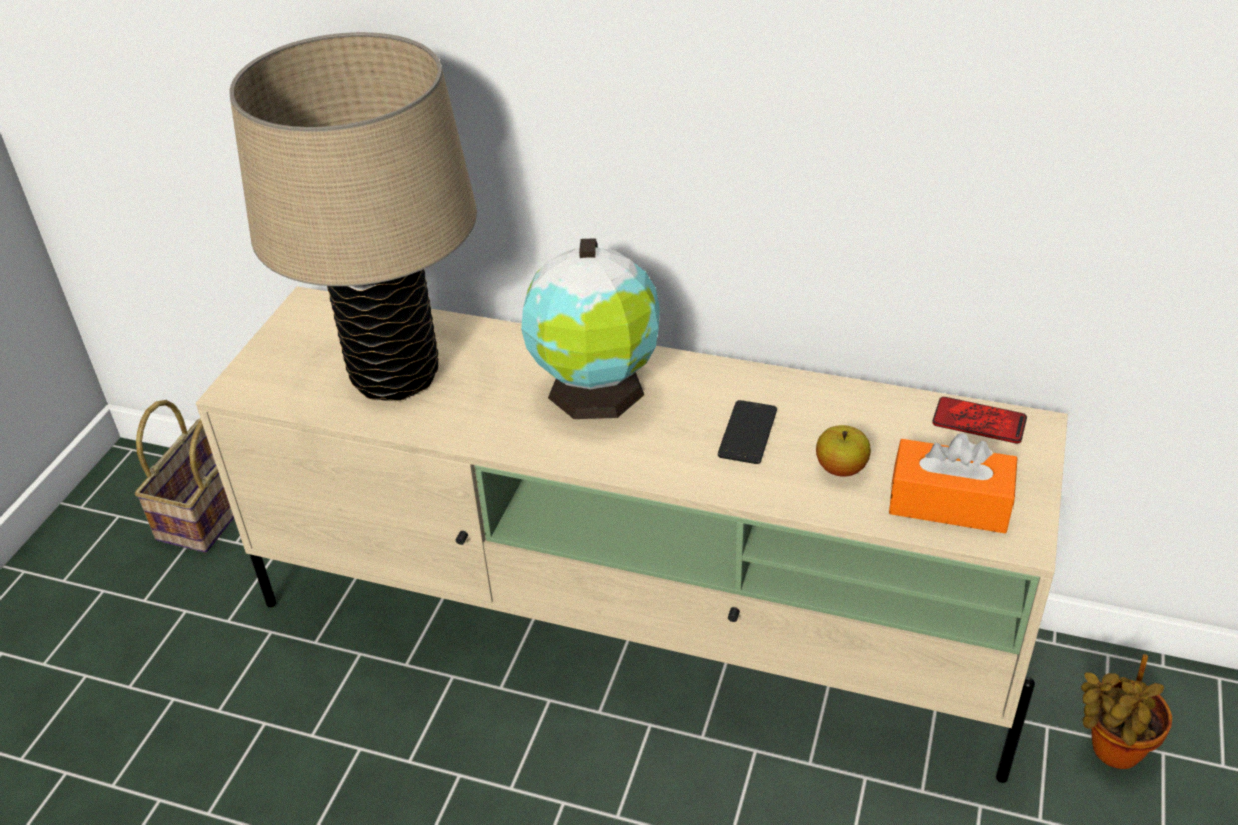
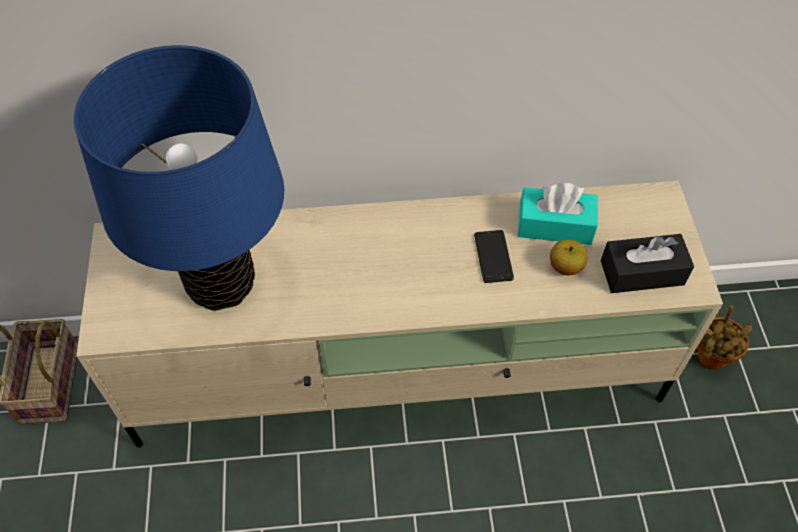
camera: 25 degrees left, 15 degrees up
(395, 376) = (221, 283): beige table lamp -> blue table lamp
(596, 393) = (376, 254): globe -> none
(853, 420) = (555, 225): none -> turquoise tissue box
(949, 503) = (642, 272): orange tissue box -> black tissue box
(979, 421) = (630, 203): phone -> none

